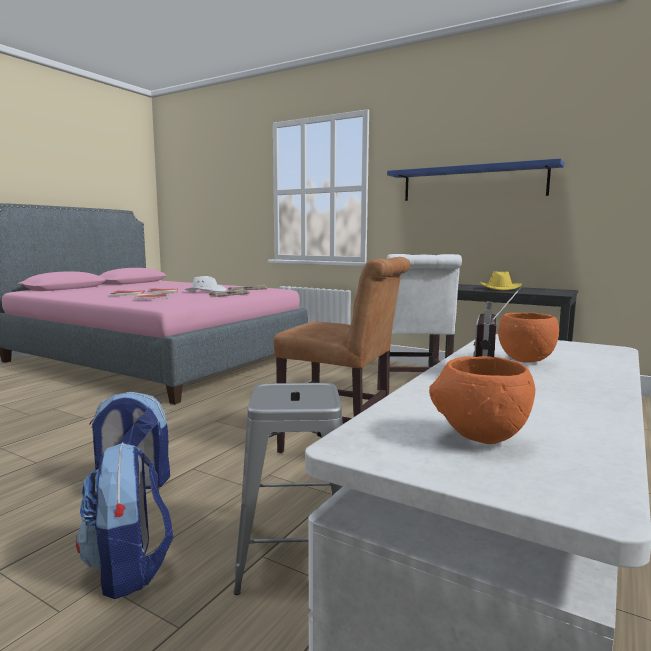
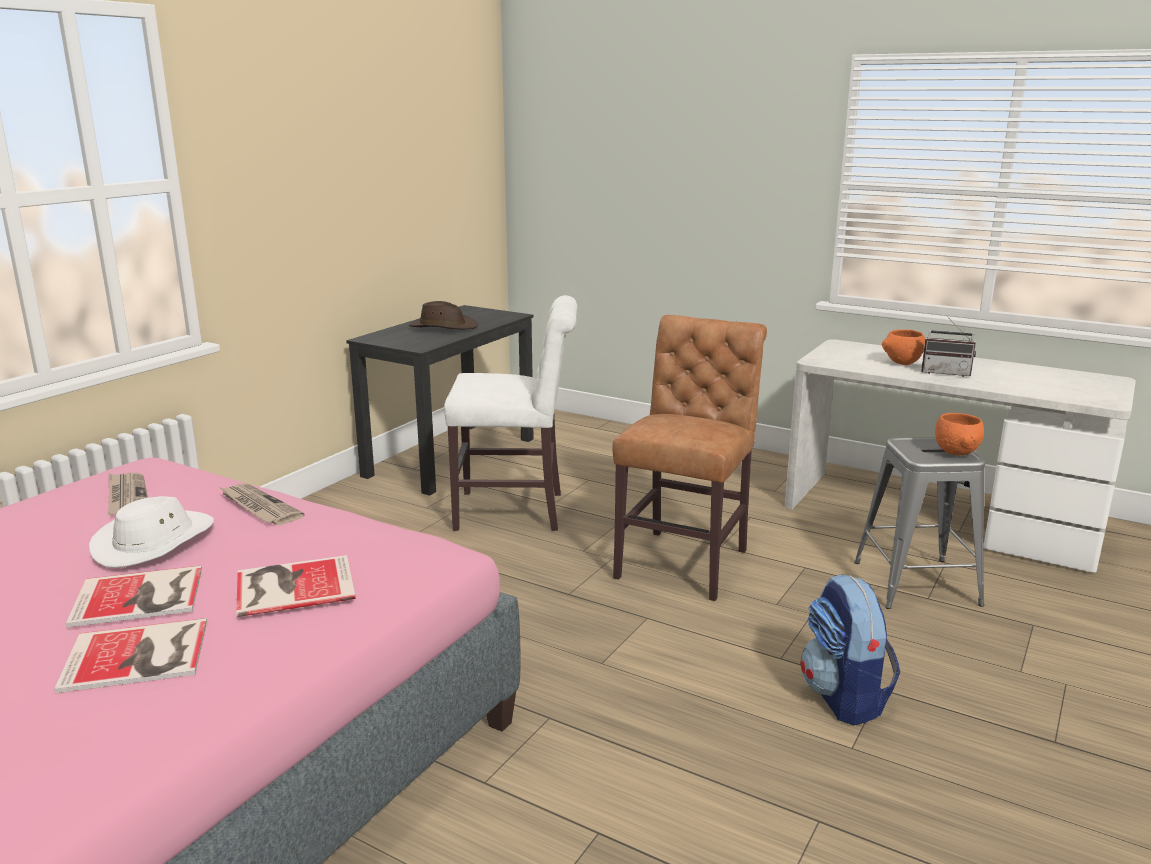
camera: 90 degrees left, 10 degrees up
(129, 568) = (992, 661): backpack -> none
(472, 183) = (345, 171): blue shelf -> none
(479, 438) = (1072, 384): orange bowl -> orange bowl (956, 454)
(500, 289) = (443, 327): yellow hat -> brown hat

